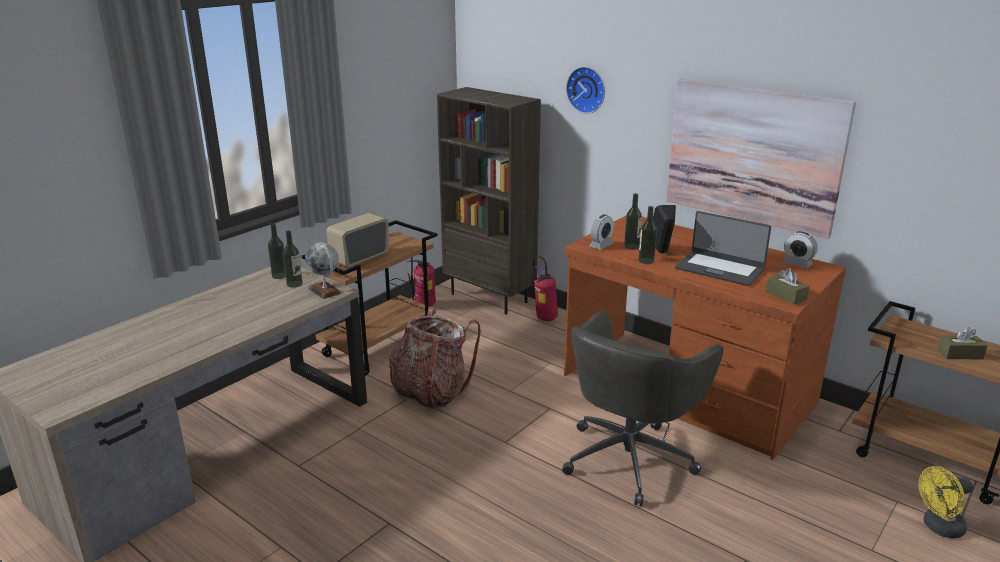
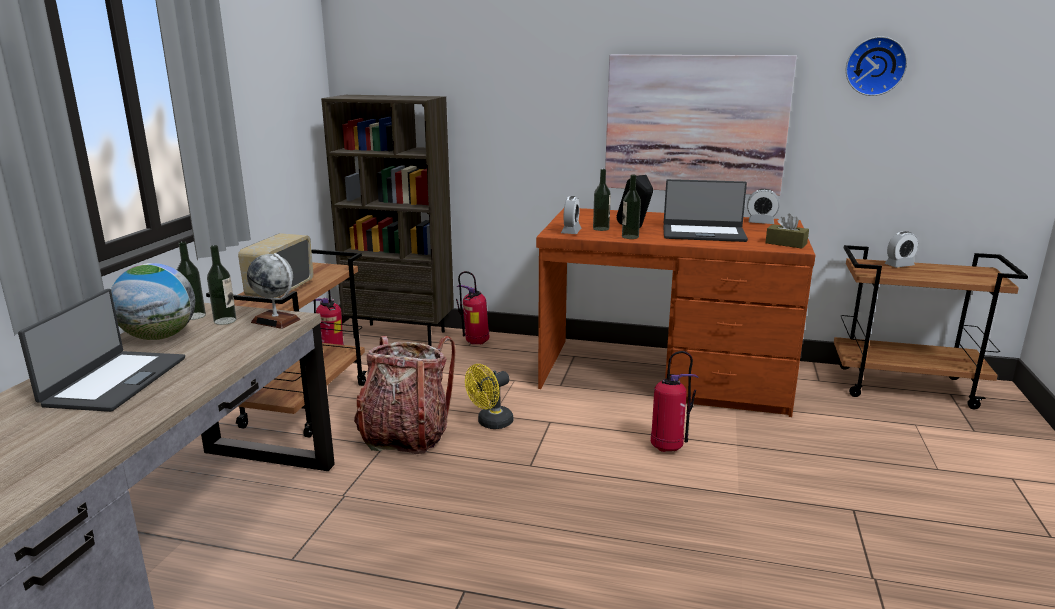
camera: 25 degrees left, 5 degrees down
(199, 321) = (114, 381): none -> laptop
(247, 290) = (159, 337): none -> globe
(587, 89) = (501, 79): wall clock -> wall clock (875, 66)
(630, 457) = (668, 447): grey office chair -> fire extinguisher
(938, 335) = (899, 265): none -> alarm clock
(938, 527) = (963, 436): yellow fan -> yellow fan (491, 423)
(959, 354) = (931, 275): brown tissue box -> none

